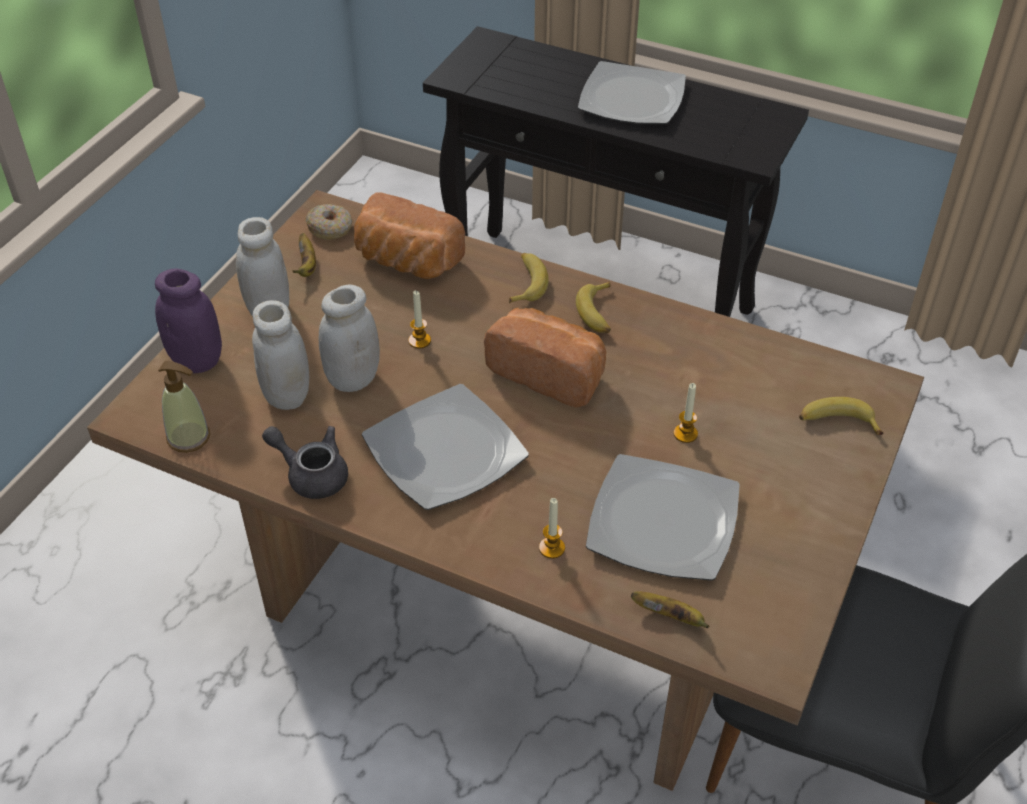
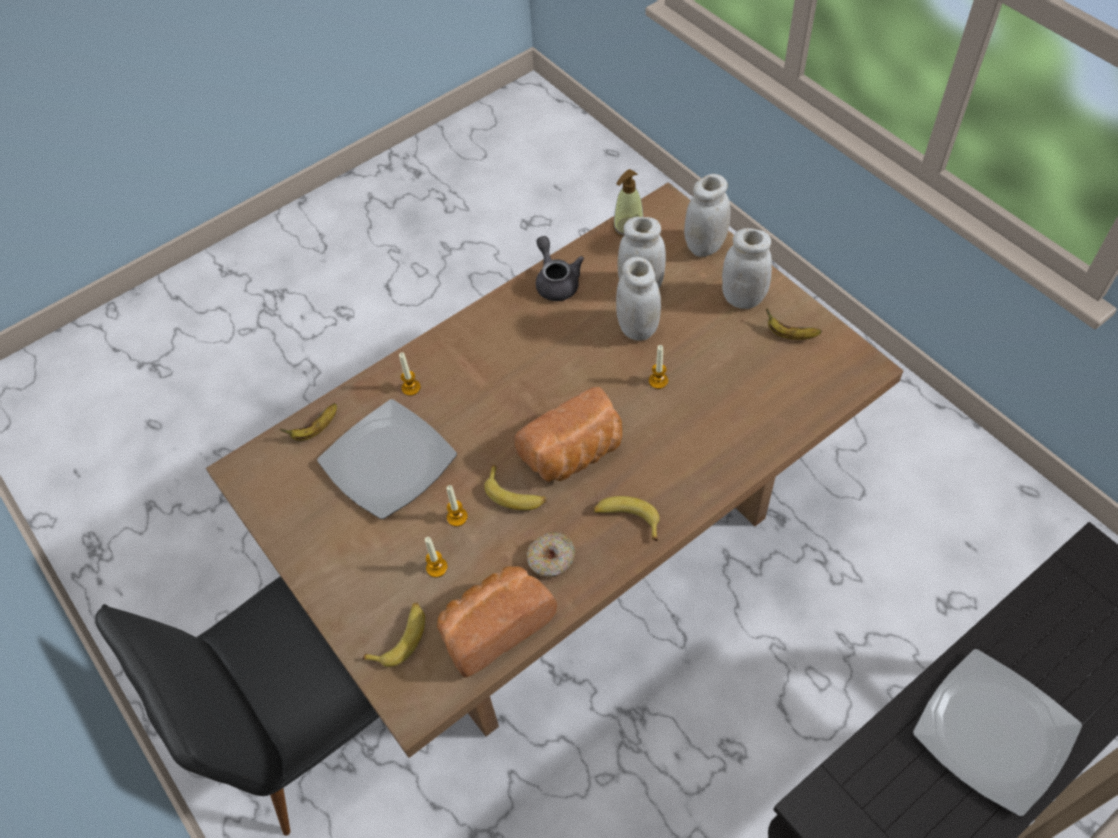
camera: 120 degrees right, 10 degrees up
(197, 361) = (705, 246): purple jar -> white jar
(311, 474) = (556, 281): grey teapot -> grey teapot turned 75 degrees counterclockwise
(330, 228) = (837, 364): donut -> donut (551, 559)
(405, 262) = (764, 403): bread -> bread (494, 625)
(445, 450) = (533, 359): plate -> none
(526, 283) = (694, 481): banana -> banana (515, 494)
(749, 426) = (437, 567): none -> candle

